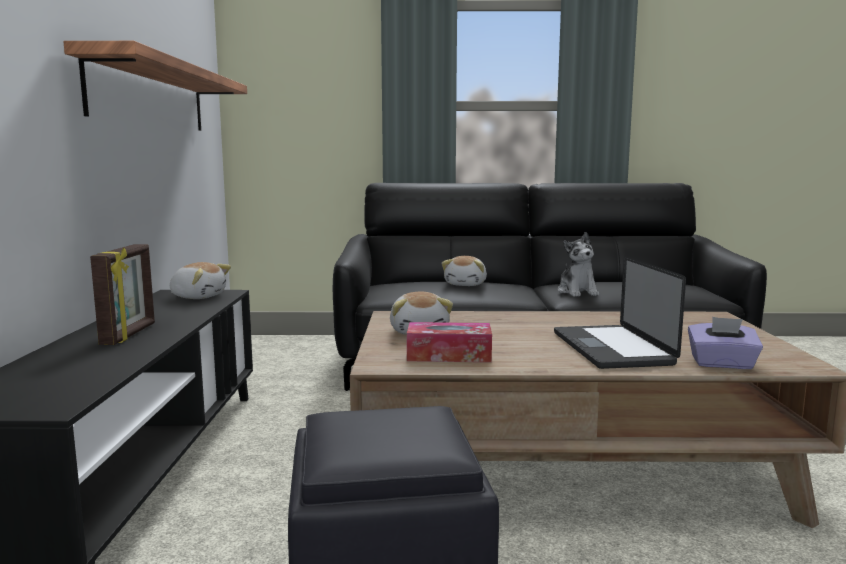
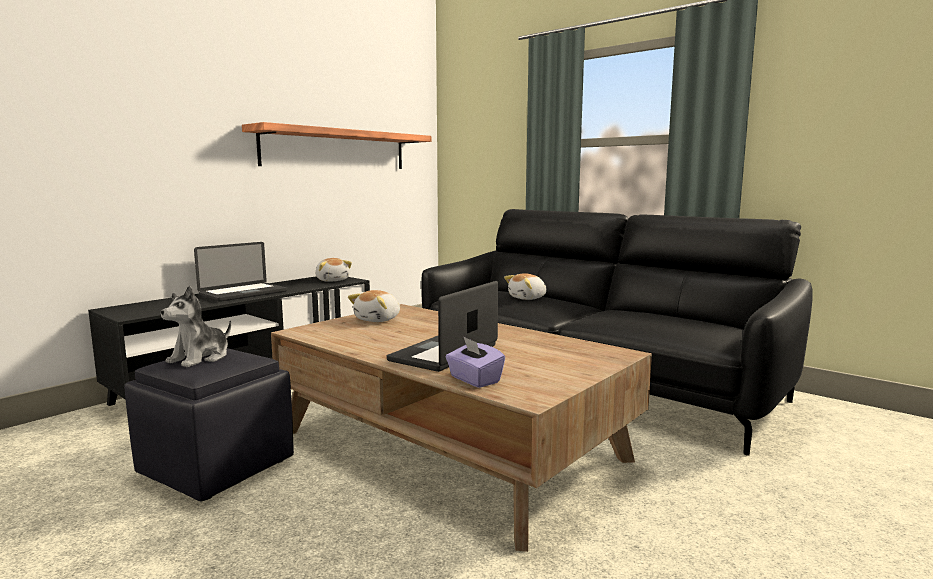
camera: 40 degrees right, 0 degrees up
(130, 334) = (243, 293): picture frame -> laptop
(449, 355) = (344, 334): tissue box -> none
(577, 292) = (602, 318): plush toy -> plush toy (200, 358)

